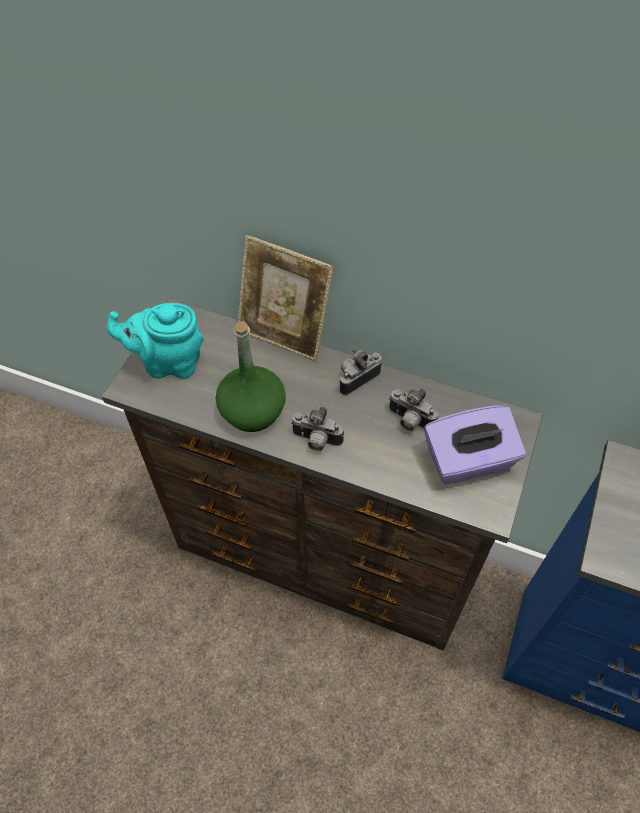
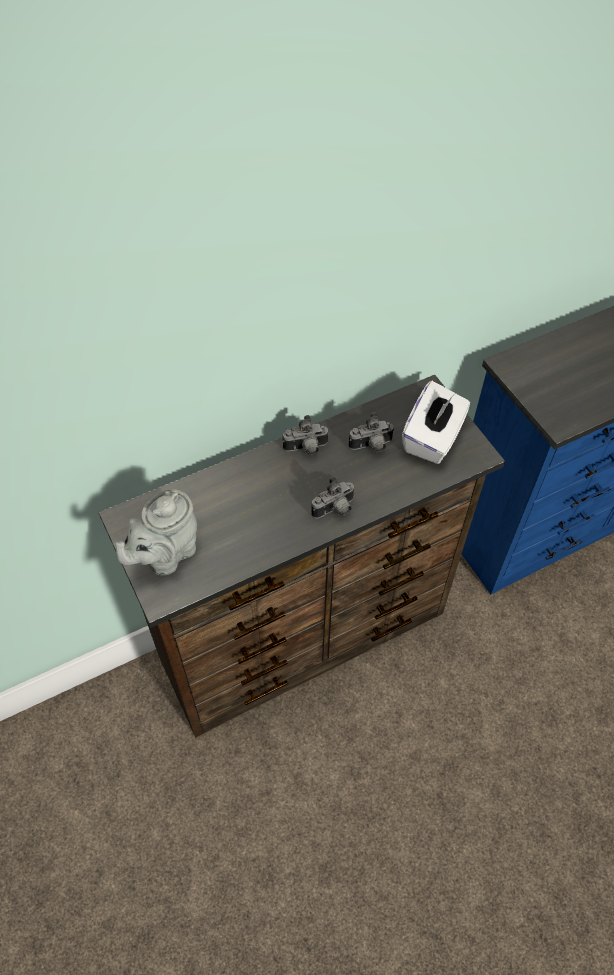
camera: 50 degrees left, 0 degrees up
(168, 363) = (166, 554): turquoise teapot -> grey teapot
(253, 411) = (270, 530): green bottle -> none
(284, 334) = (220, 462): picture frame -> none
(356, 378) = (306, 449): camera -> camera turned 105 degrees counterclockwise
(468, 461) = (433, 438): purple tissue box -> white tissue box

